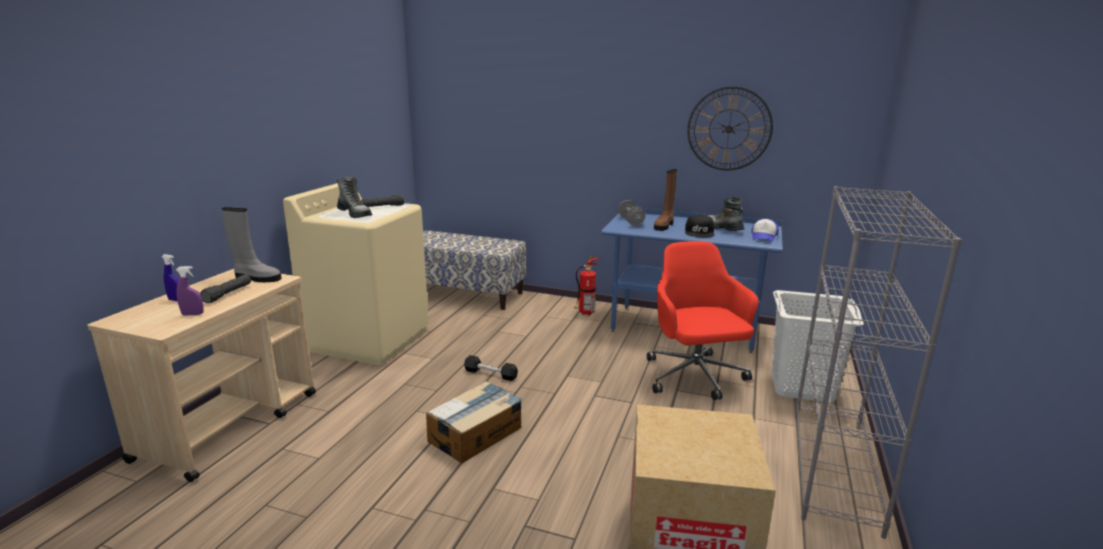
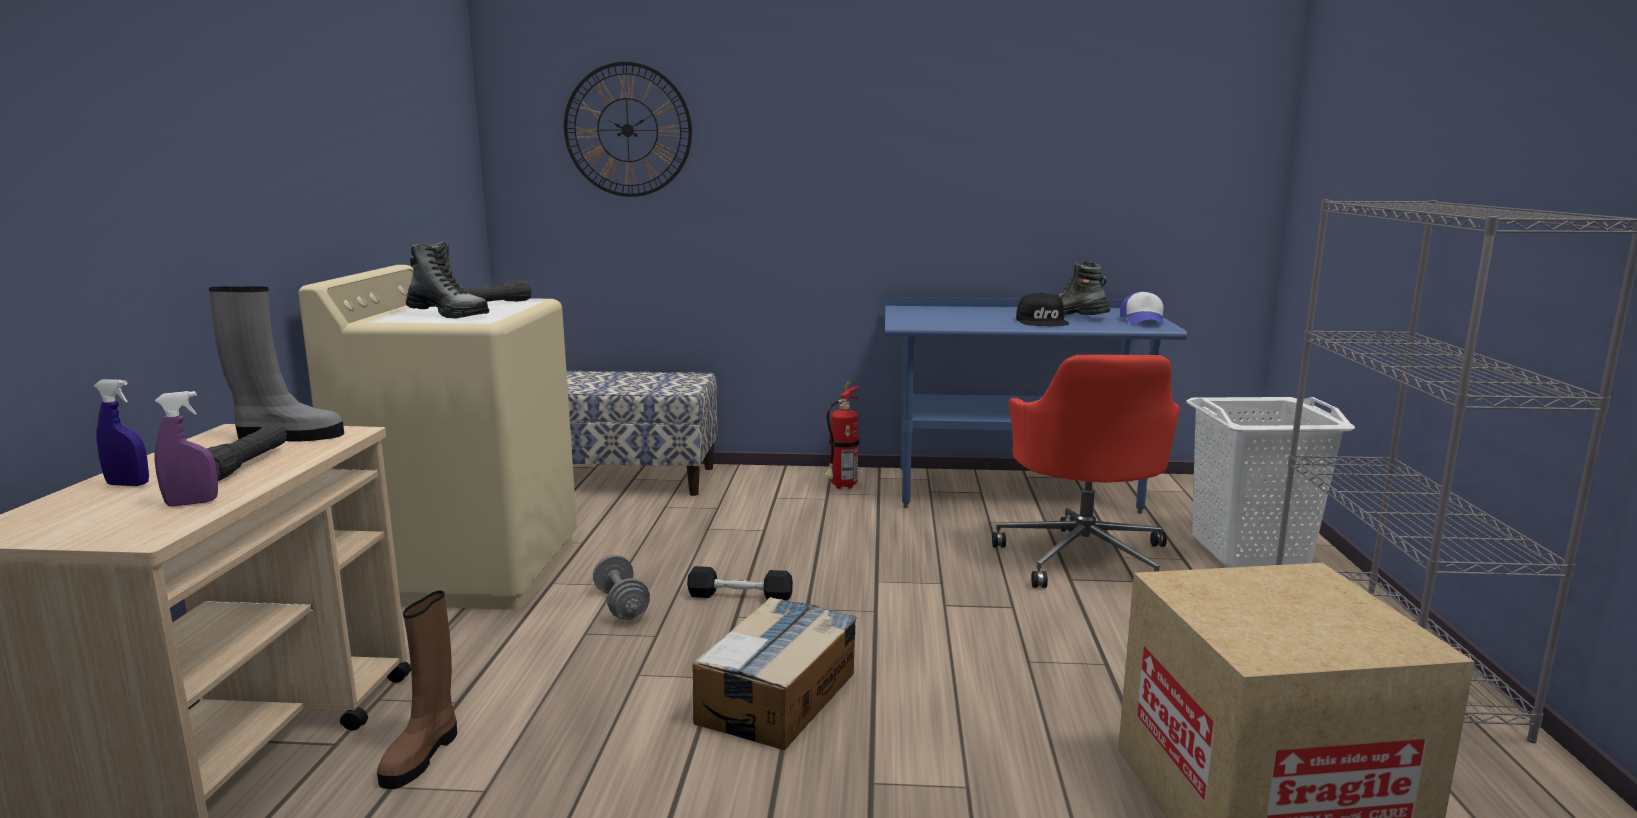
camera: 15 degrees left, 5 degrees down
(630, 221) = (919, 315): grey dumbbell -> grey dumbbell (621, 605)
(664, 226) = (978, 317): brown boot -> brown boot (422, 755)
(695, 377) = (1084, 557): red office chair -> red office chair turned 150 degrees counterclockwise
(729, 129) = (1058, 157): wall clock -> wall clock (627, 130)

